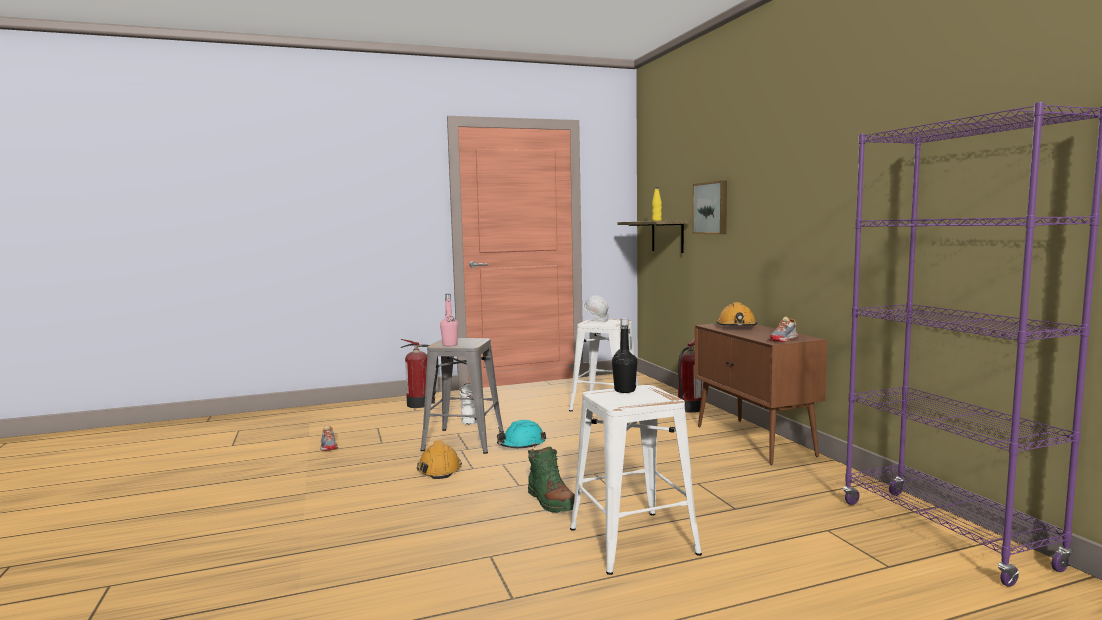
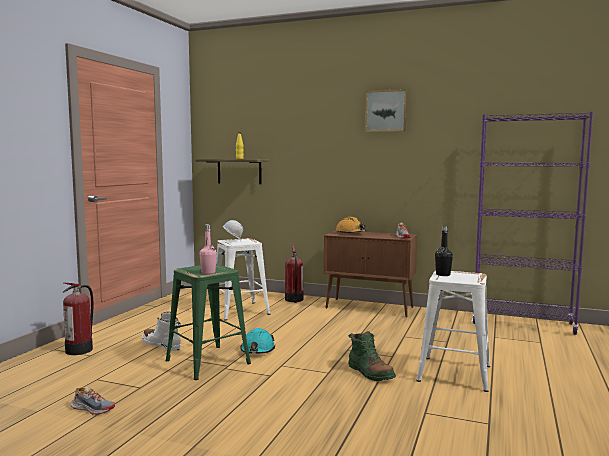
camera: 50 degrees left, 0 degrees up
(439, 469) = (249, 385): orange hard hat -> none
(464, 441) = (208, 361): grey stool -> green stool
(551, 501) = (370, 373): green boot -> green boot turned 45 degrees clockwise
(711, 208) = (296, 151): picture -> picture (386, 111)

